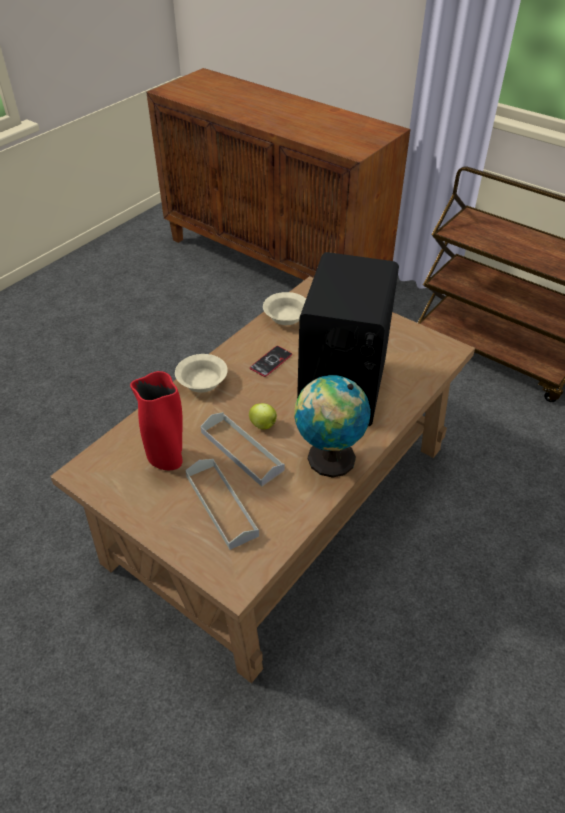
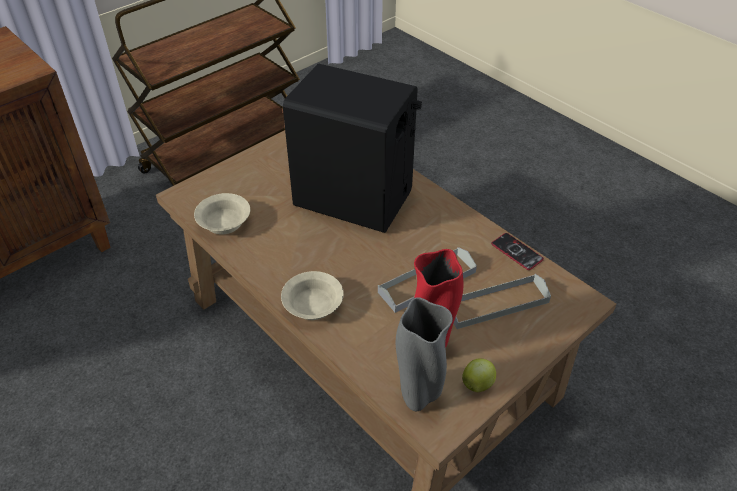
camera: 80 degrees left, 0 degrees up
(113, 457) = (418, 395): none -> grey vase
(264, 425) = (394, 261): apple -> apple (478, 383)
(271, 362) = (298, 244): phone -> phone (516, 252)
(327, 459) = (446, 223): globe -> none

